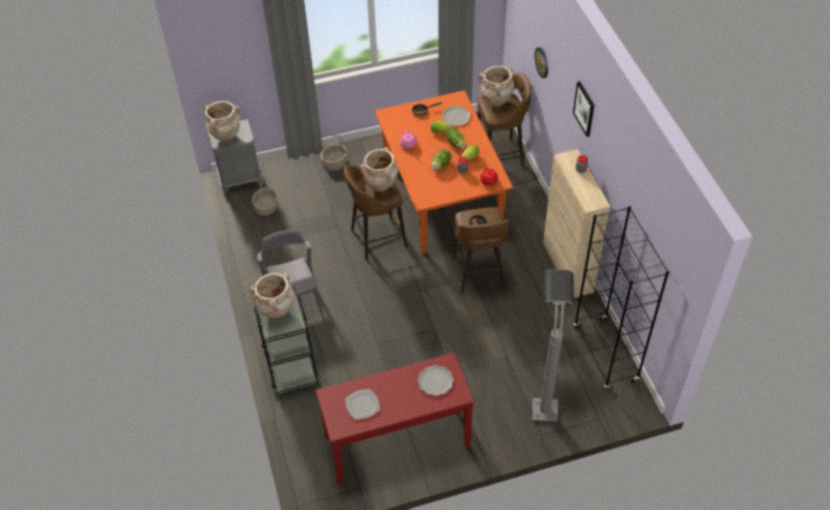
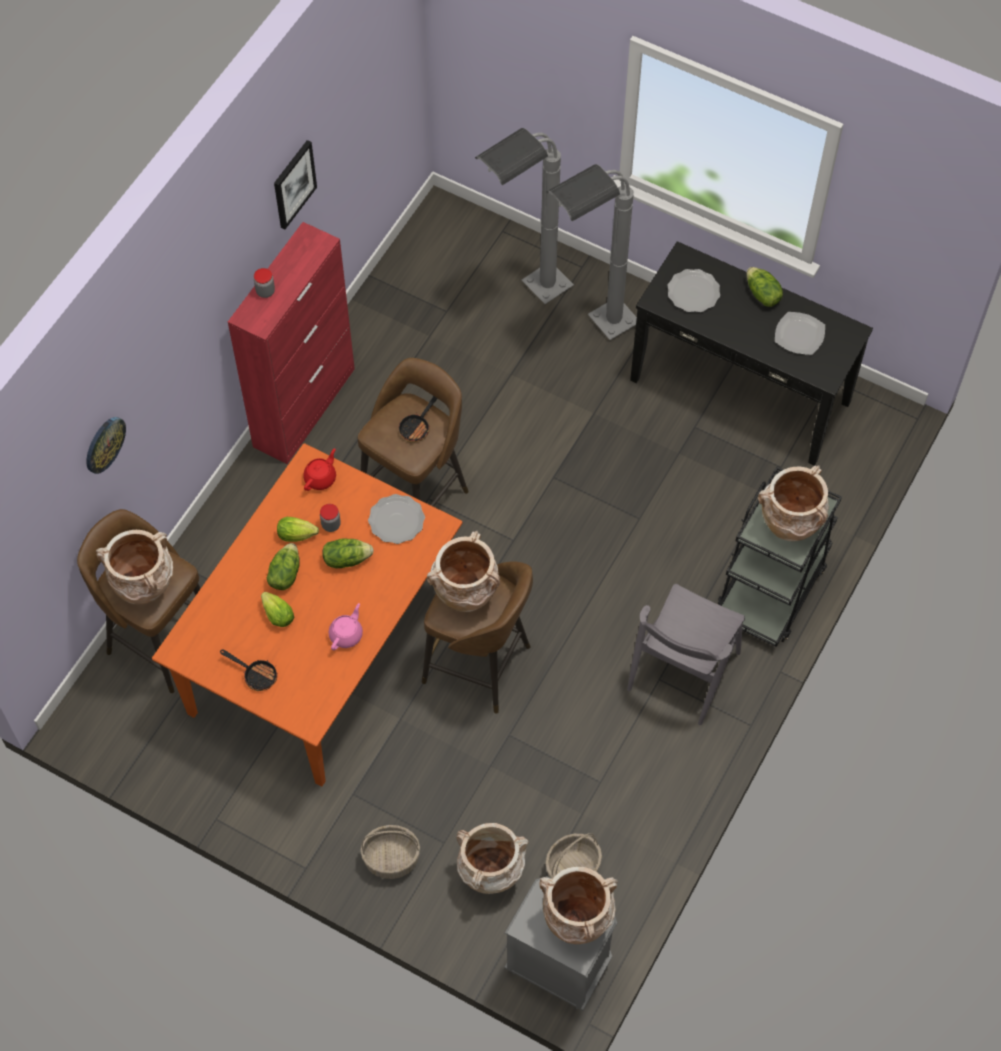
camera: 135 degrees left, 10 degrees up
(294, 183) = (490, 876): none -> beige vase
(397, 441) = (740, 390): red console table -> black console table
(402, 409) = (762, 295): none -> lettuce
(456, 117) = (226, 619): plate -> plate (397, 520)
(495, 406) = (592, 334): none -> grey floor lamp
(567, 267) = (305, 407): beige cabinet -> red cabinet
(584, 108) = (205, 273): picture -> picture (293, 184)
(605, 354) = (406, 281): black bookcase -> none

